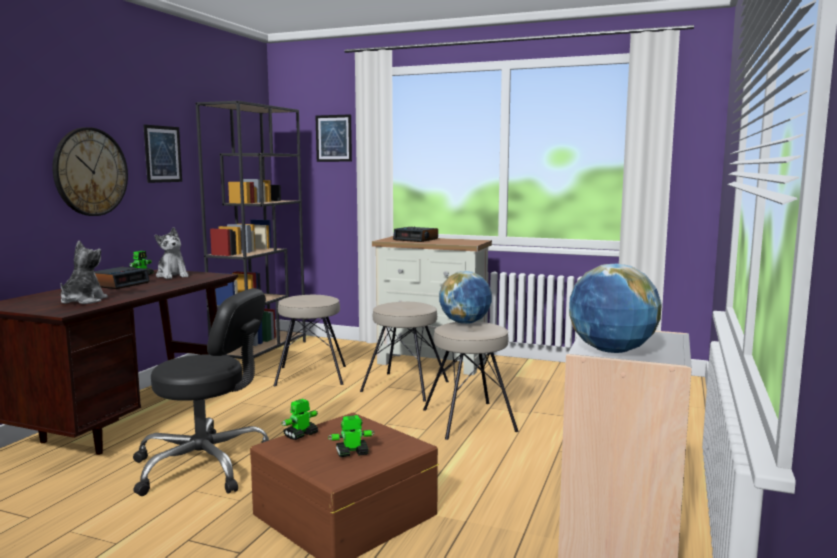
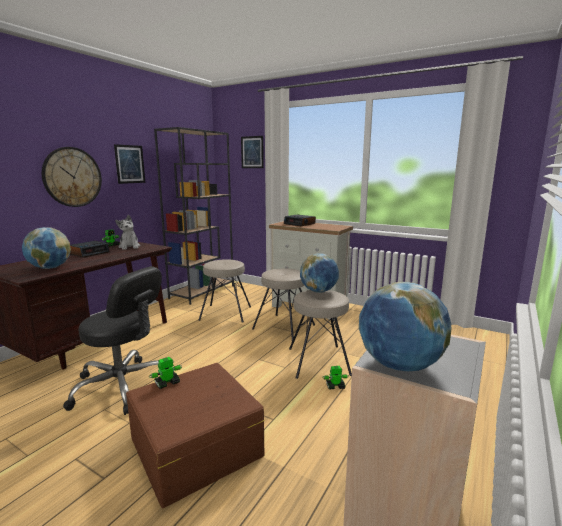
camera: 10 degrees right, 5 degrees up
(83, 301) = (49, 268): plush toy -> globe
(351, 453) = (193, 408): toy robot -> toy robot (335, 386)

